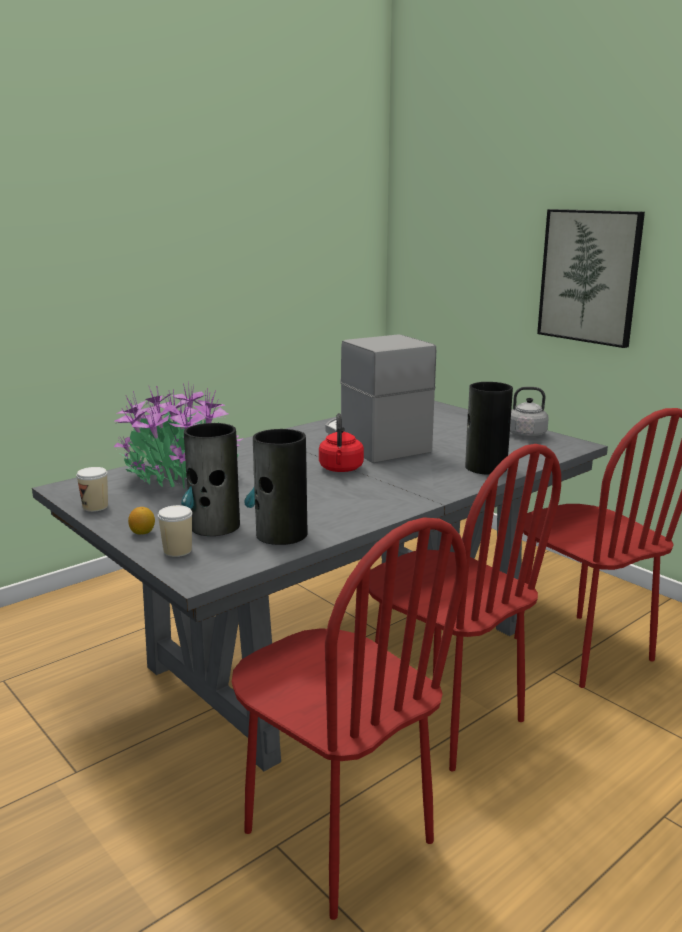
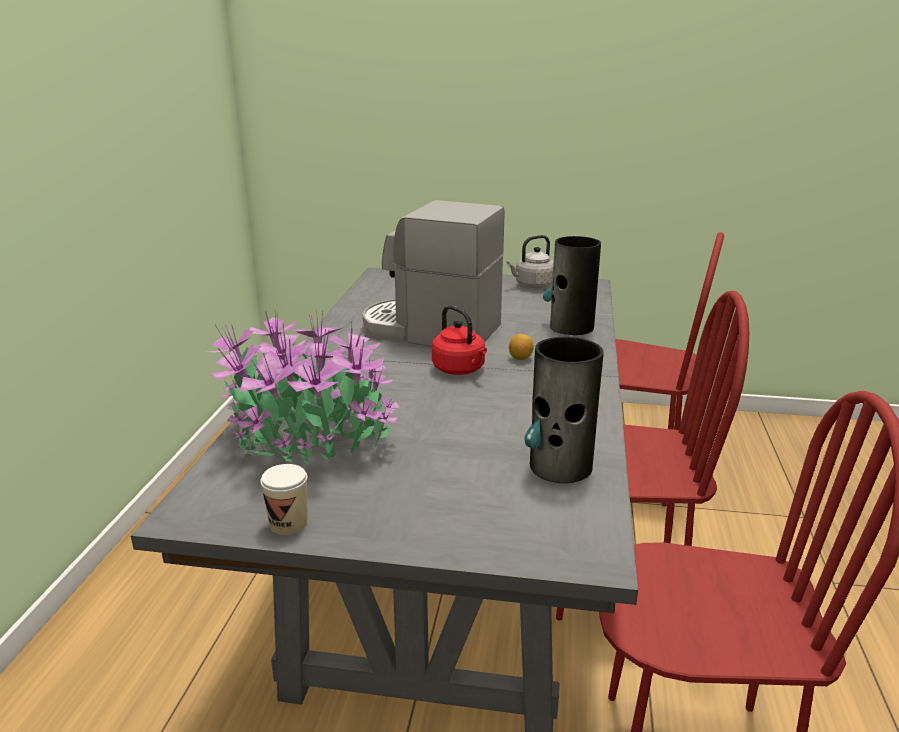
camera: 40 degrees left, 5 degrees up
(142, 533) = (422, 532): lemon -> lemon (520, 358)
(177, 550) = (507, 535): cup -> none
(215, 526) = (480, 486): vase -> none
(589, 276) = (518, 116): picture -> none

